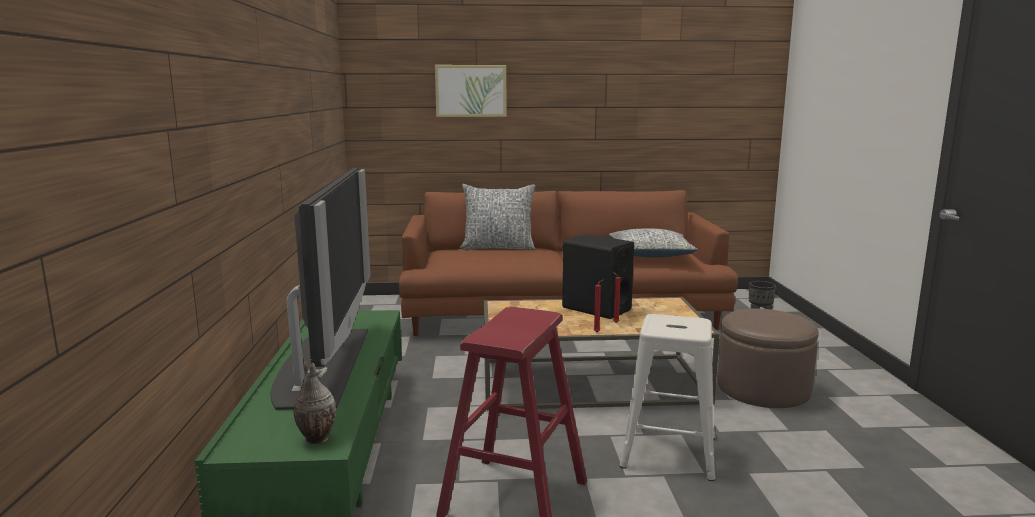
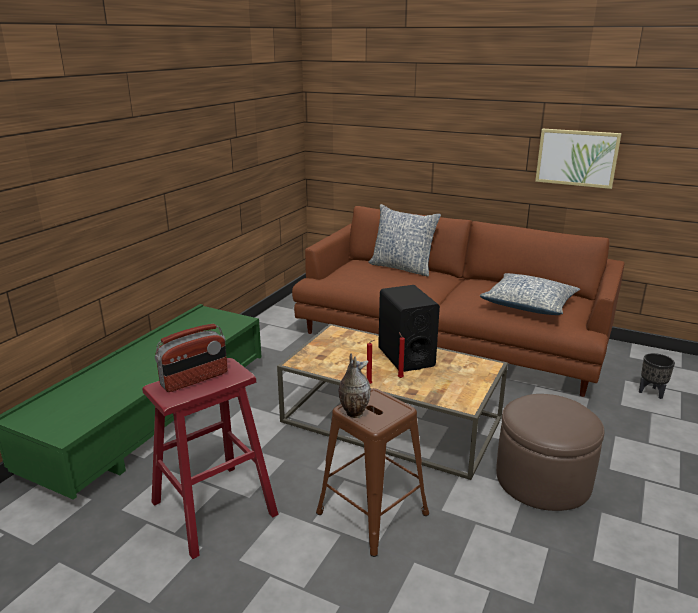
camera: 30 degrees right, 10 degrees up
(315, 439) = (66, 425): vase -> vase (353, 413)
(323, 364) = (147, 359): television -> none
(471, 91) = (408, 113): picture -> picture (577, 158)
(508, 326) = (195, 379): none -> radio
(669, 452) = (372, 513): white stool -> brown stool

